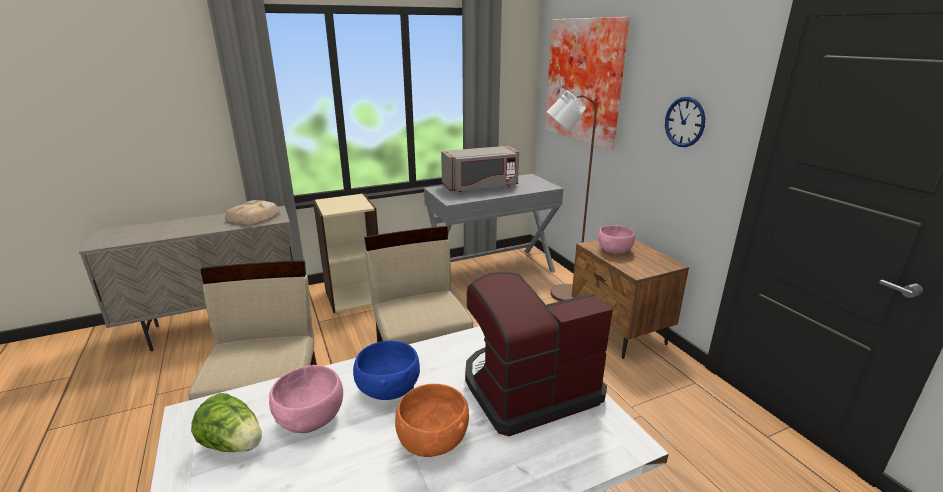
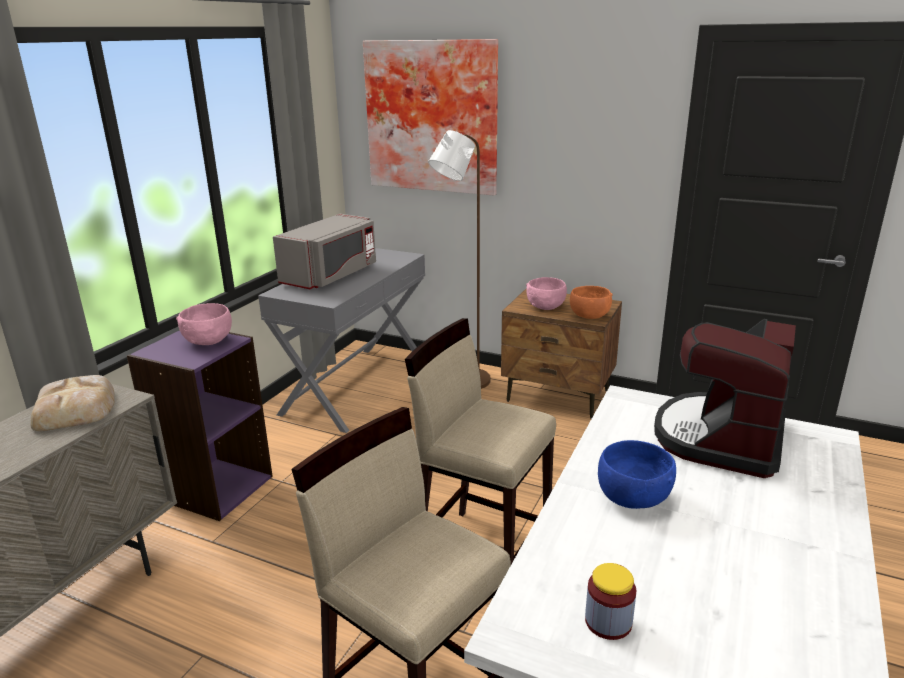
camera: 40 degrees left, 0 degrees up
(234, 443) = (608, 622): lettuce -> jar
(311, 418) = (624, 557): pink bowl -> pink bowl (208, 340)
(354, 296) = (216, 488): beige bookcase -> purple bookcase
(432, 441) = (738, 511): orange bowl -> orange bowl (589, 316)
(684, 122) = (591, 151): wall clock -> none

